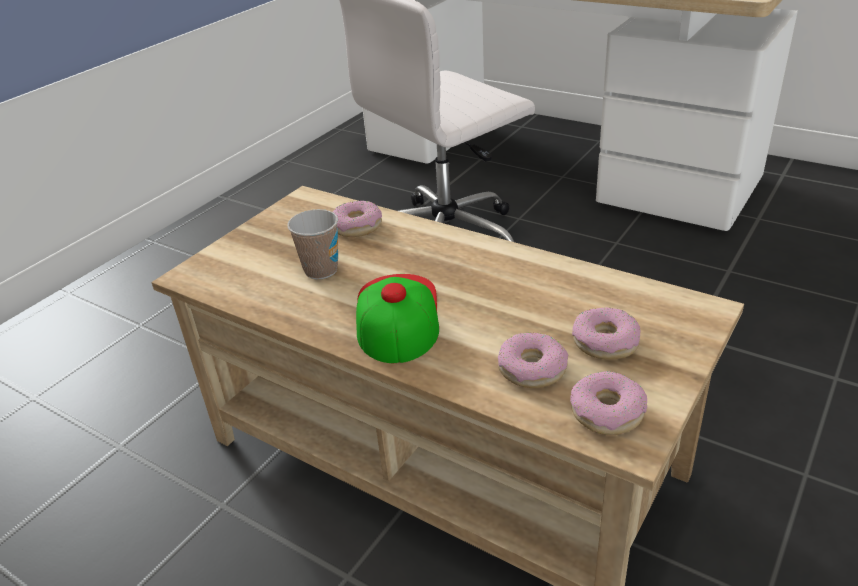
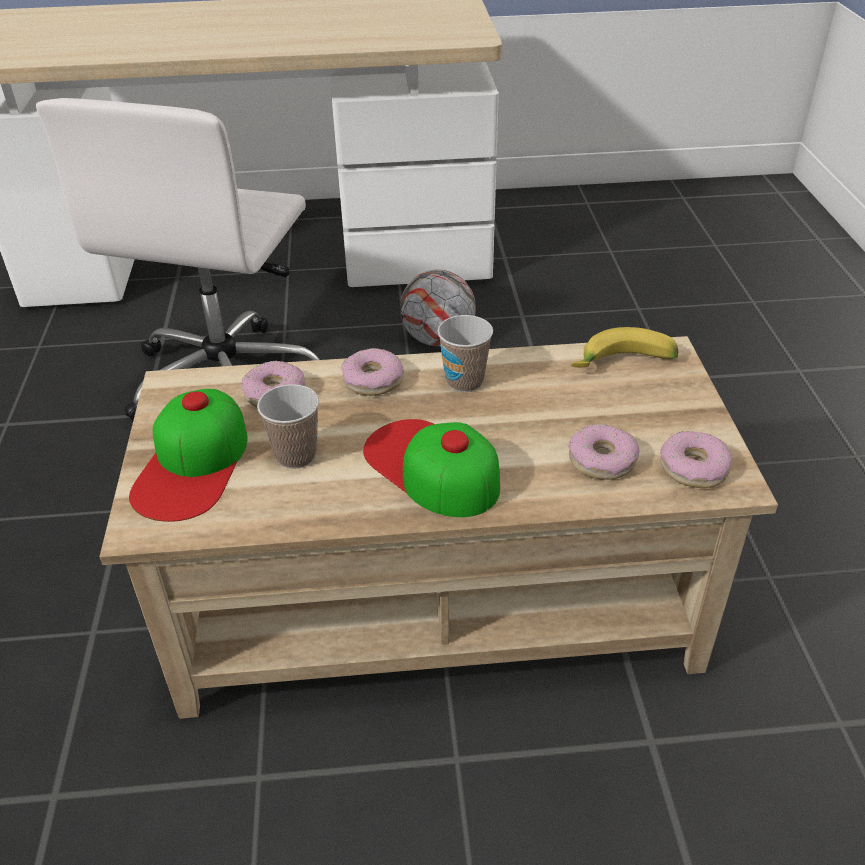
camera: 40 degrees left, 5 degrees up
(258, 250) = (193, 464): none -> cap
(495, 266) = (464, 381): none -> cup
(605, 342) = (629, 411): donut -> donut (373, 380)
(633, 264) = (438, 339): none -> football
(648, 304) = (624, 365): none -> banana

